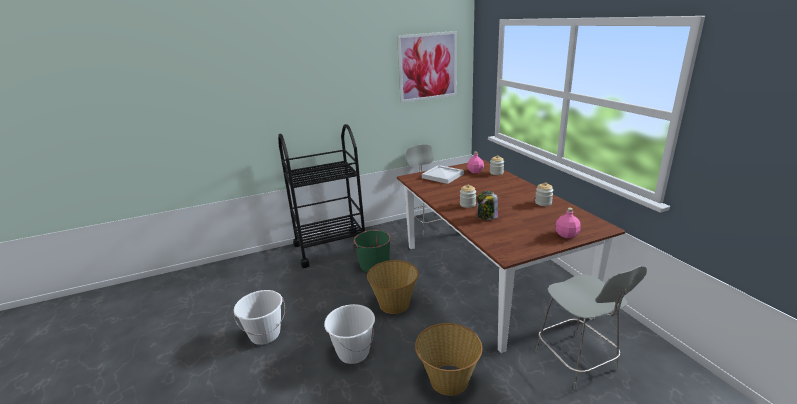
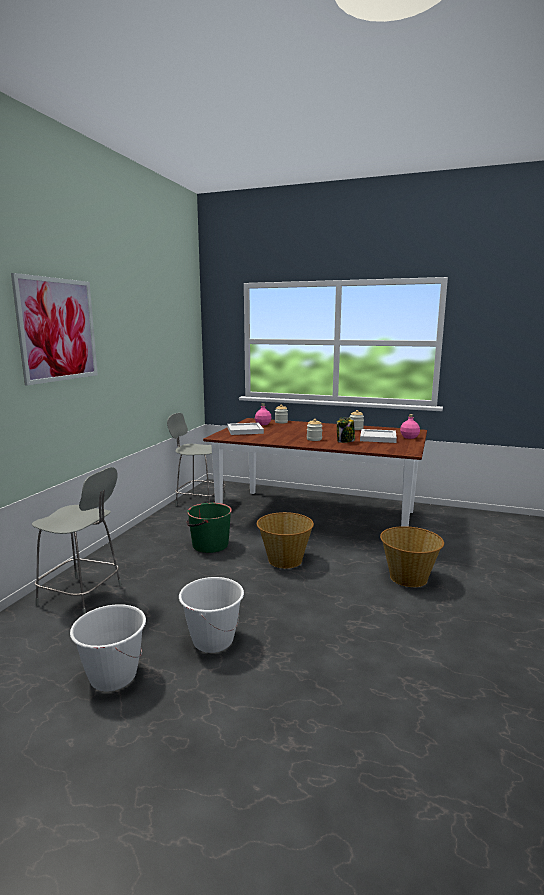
camera: 50 degrees left, 10 degrees down
(330, 248) = (132, 552): black cart -> none
(353, 352) = (320, 602): white bucket -> white bucket (113, 676)
(428, 67) = (176, 326): picture -> picture (58, 330)
(530, 224) = (378, 438): none -> white tray
(577, 362) = (444, 534): grey chair -> grey chair (82, 596)

